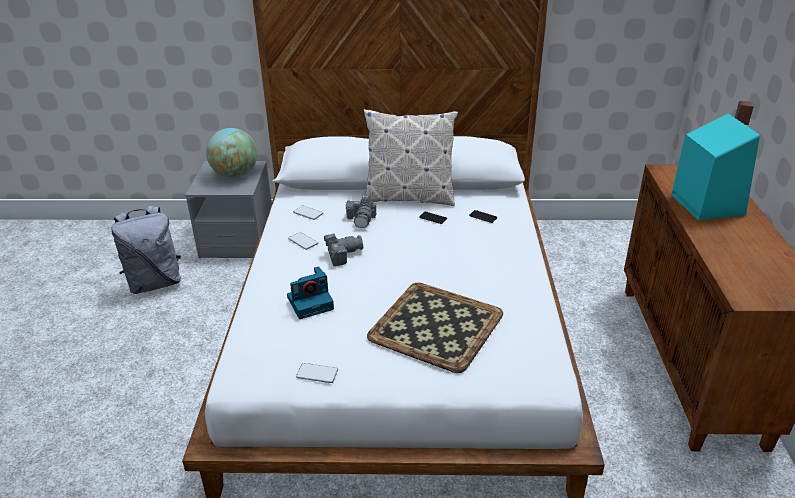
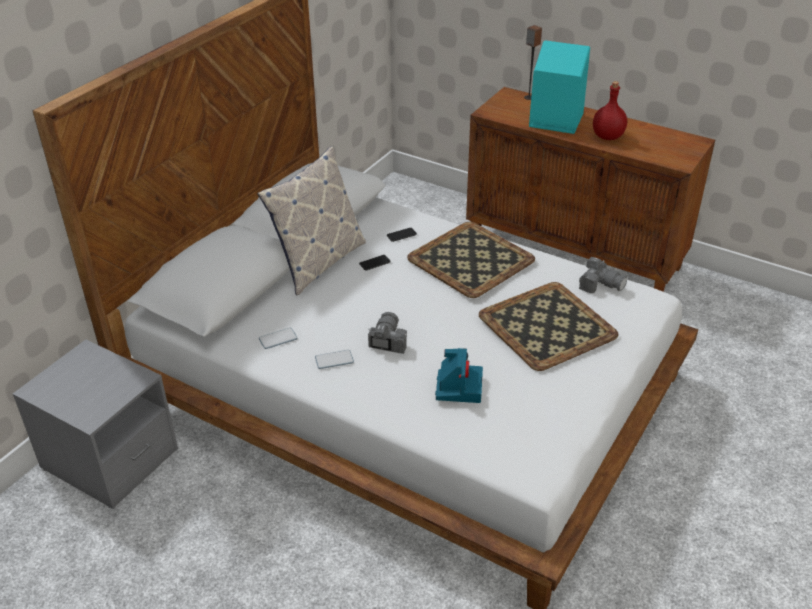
camera: 60 degrees left, 5 degrees up
(155, 283) = (123, 570): grey backpack -> none
(235, 175) = (91, 376): globe -> none
(317, 373) = (565, 418): phone -> none
(362, 219) = (331, 306): camera -> camera (600, 284)
(485, 258) = (471, 260): none -> tray
(724, 239) = (607, 136): none -> red bottle

